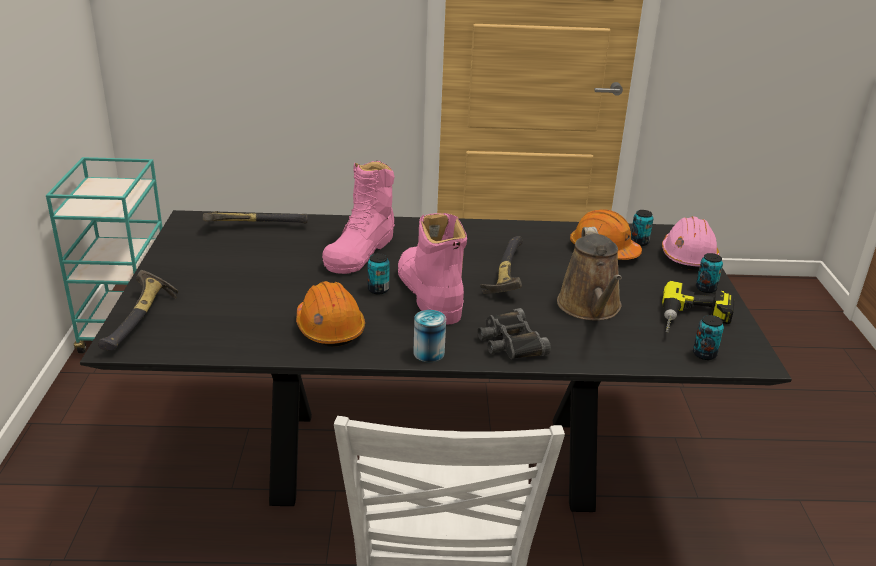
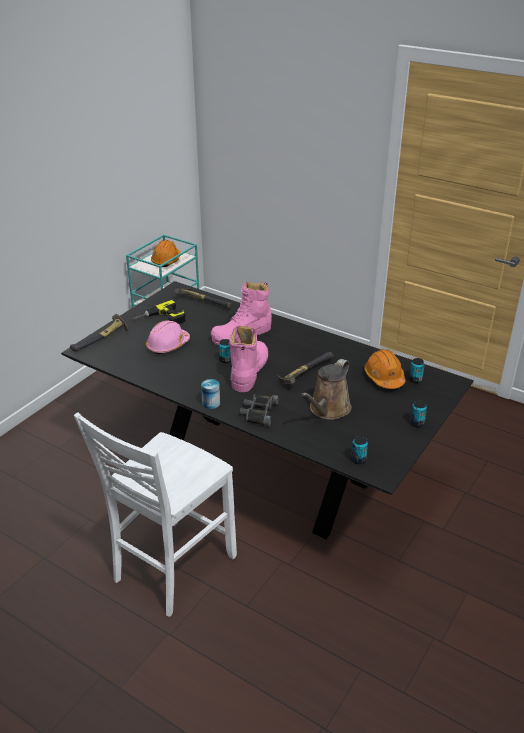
camera: 35 degrees right, 5 degrees up
(329, 328) = (179, 373): orange hard hat -> orange hard hat (166, 260)
(688, 256) = (435, 399): pink hard hat -> pink hard hat (168, 345)
(694, 320) = (380, 439): power drill -> power drill (160, 320)

